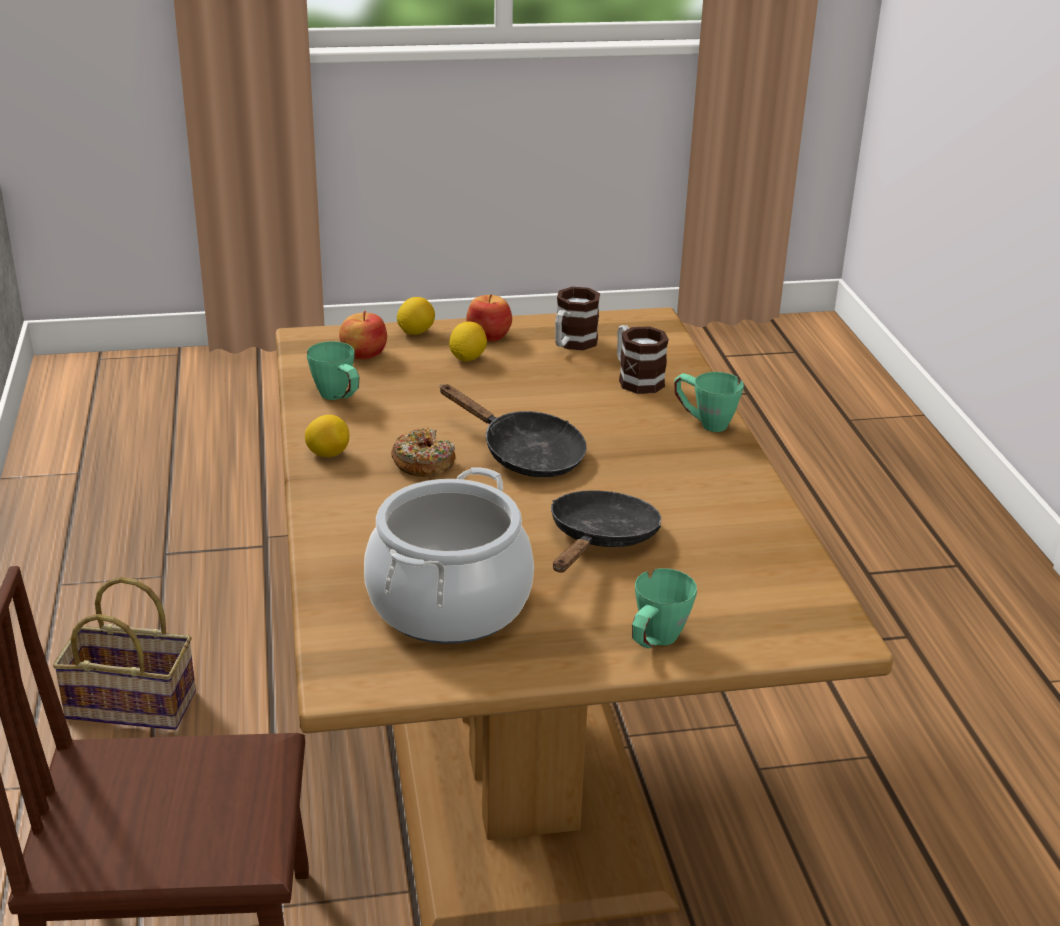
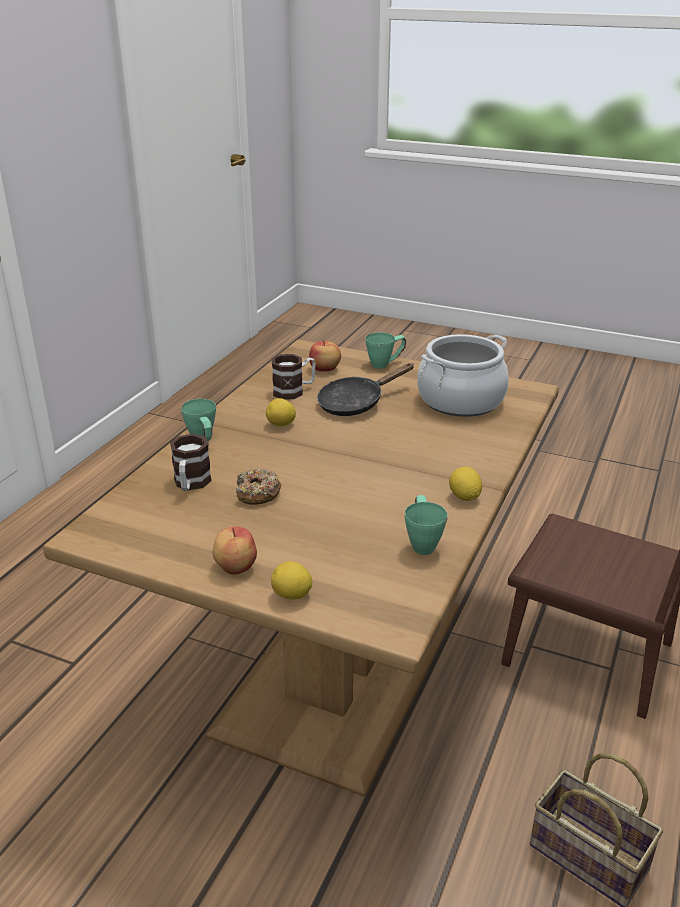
camera: 145 degrees left, 0 degrees up
(363, 354) = (363, 584): apple -> apple (325, 369)
(423, 462) = (406, 471): donut -> donut (257, 493)
(467, 358) = (282, 547): lemon -> lemon (281, 425)
(524, 454) = (338, 456): black frying pan -> none
(571, 344) = (185, 531): mug -> mug (294, 391)

